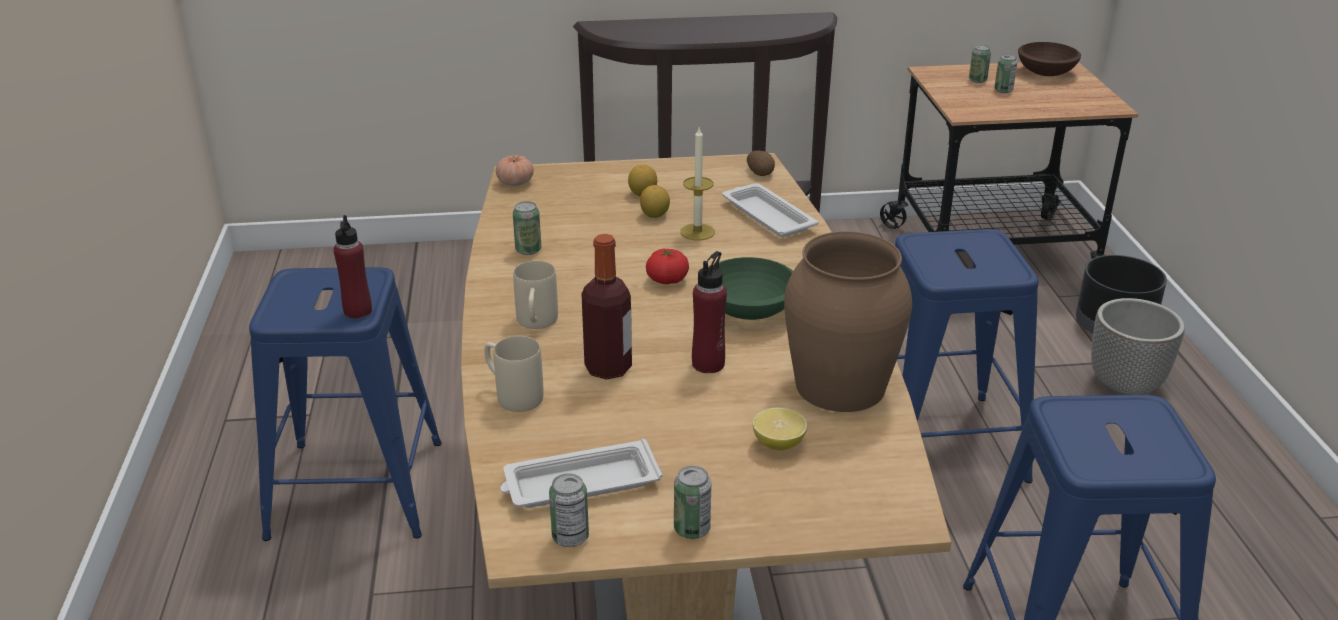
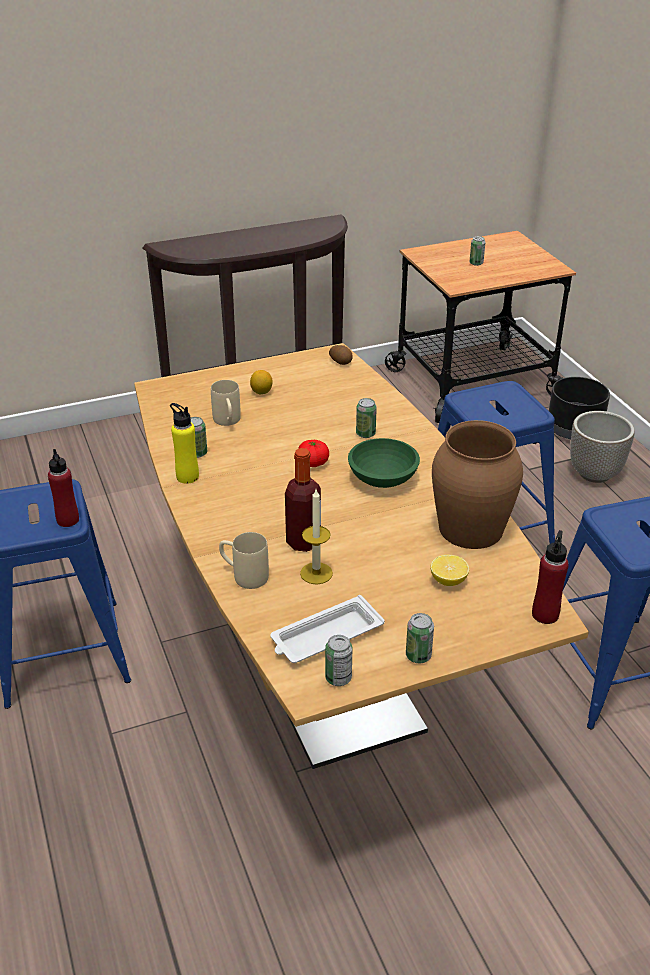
camera: 15 degrees left, 5 degrees up
(502, 274) = (187, 477): none -> yellow bottle
(515, 182) = (158, 395): tomato -> none
(536, 324) = (233, 514): beige mug -> beige mug (228, 422)
(655, 215) = (279, 409): lemon -> none
(697, 232) = (317, 419): candle -> candle (316, 573)
(708, 364) = (373, 527): red bottle -> red bottle (545, 614)
(767, 216) = (361, 398): white tray -> none
(977, 80) = (454, 256): can -> can (365, 434)
(1045, 72) = (500, 244): brown bowl -> none

